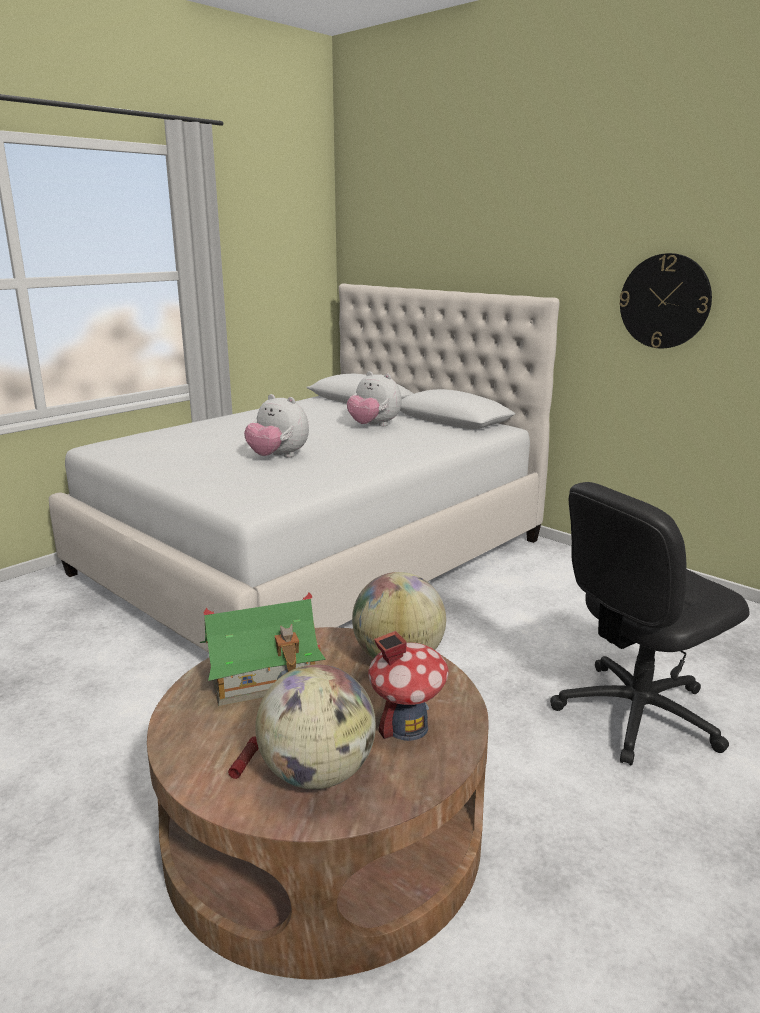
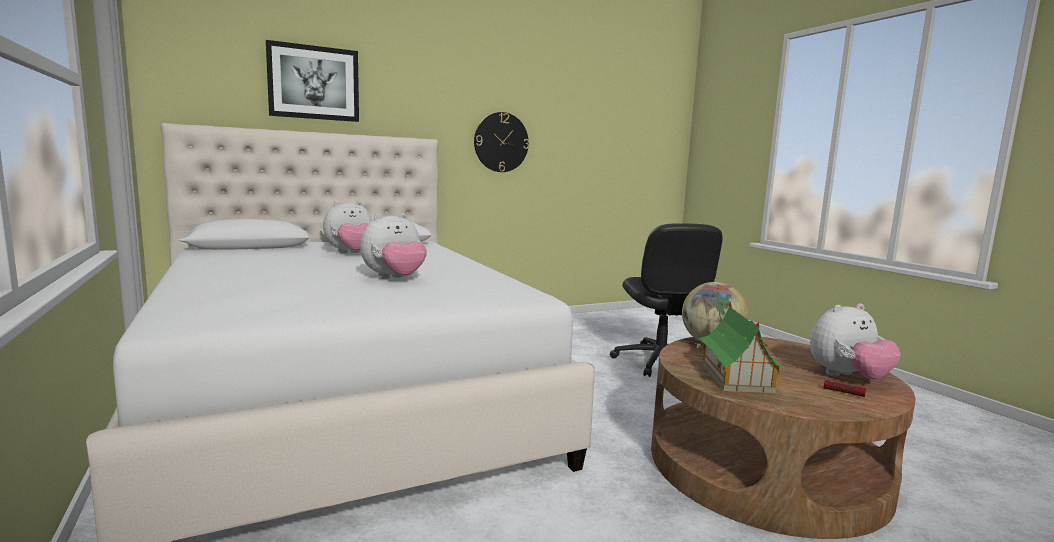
camera: 70 degrees left, 10 degrees down
(318, 773) = (847, 377): globe -> plush toy
(407, 727) = (791, 353): toy house -> none
(450, 234) = (314, 83): none -> picture

